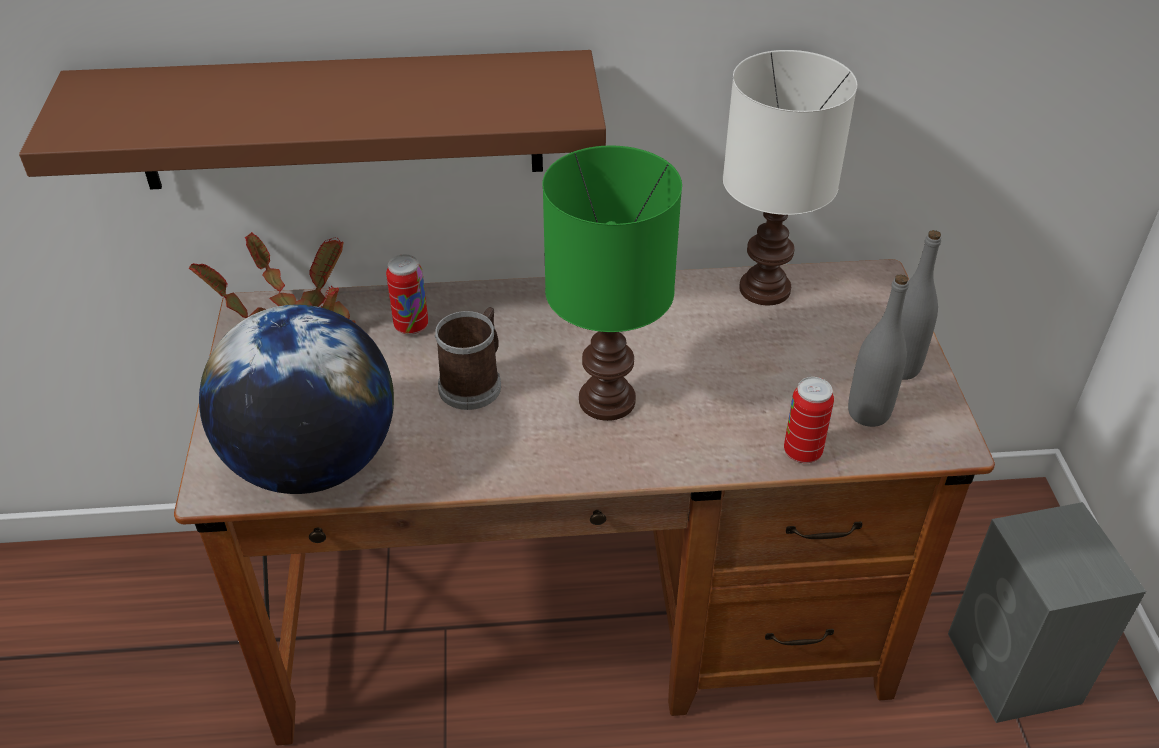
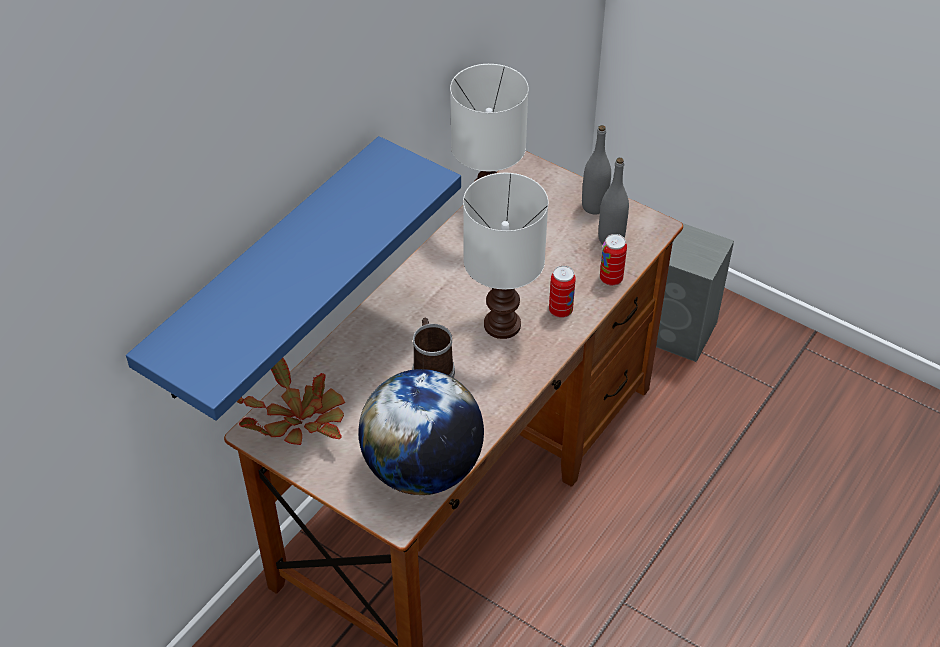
camera: 50 degrees left, 5 degrees up
(339, 121) = (267, 271): brown shelf -> blue shelf
(411, 326) = (355, 368): can -> can (560, 311)
(606, 398) = (500, 324): green table lamp -> white table lamp

